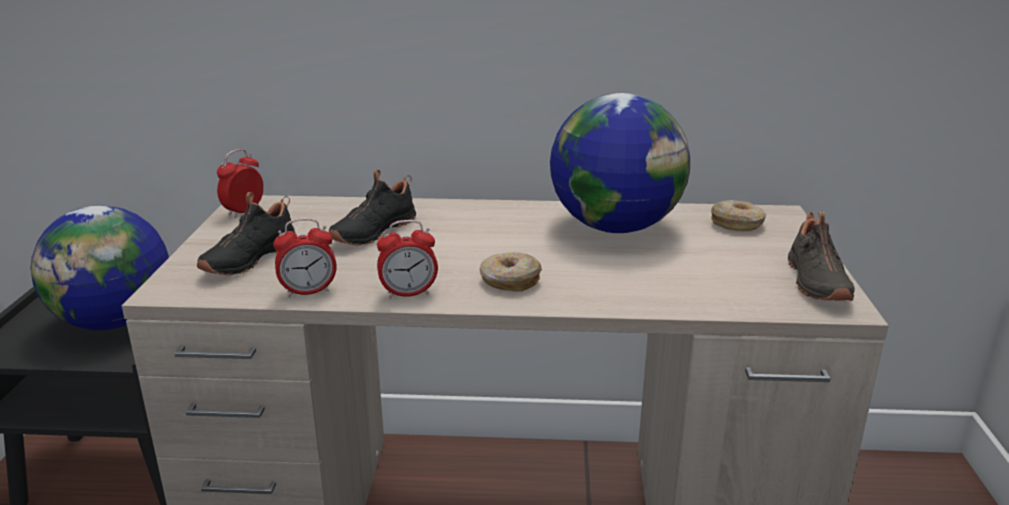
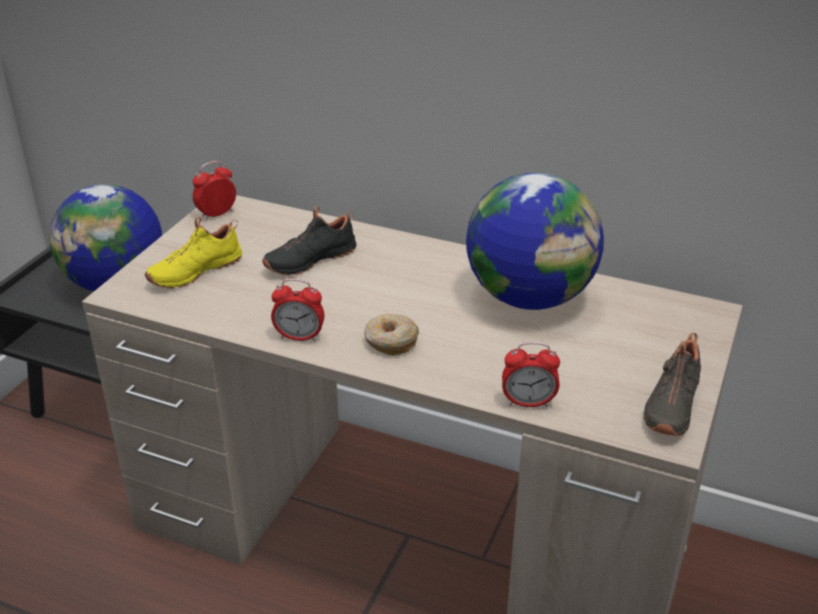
camera: 20 degrees right, 10 degrees up
(248, 258) = (194, 270): black shoe -> yellow shoe
(308, 291) = (222, 317): alarm clock -> alarm clock (528, 402)
(737, 224) = (653, 317): donut -> none

